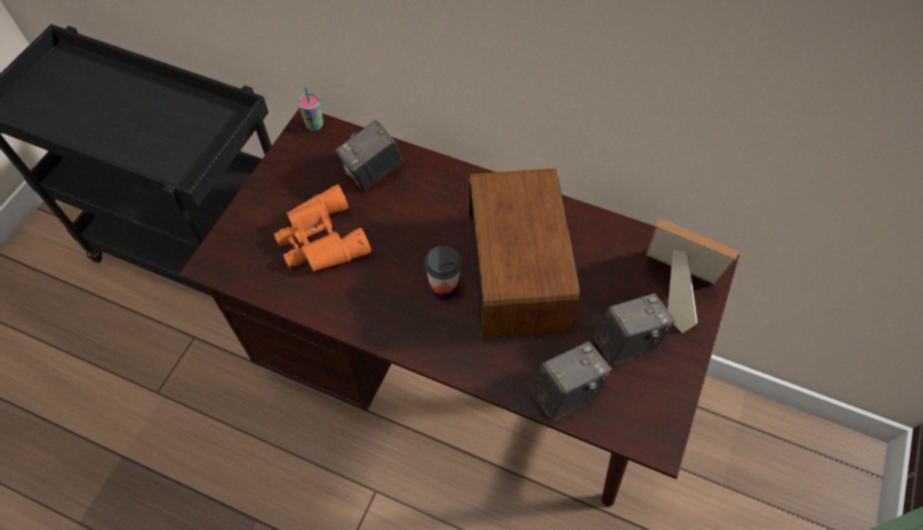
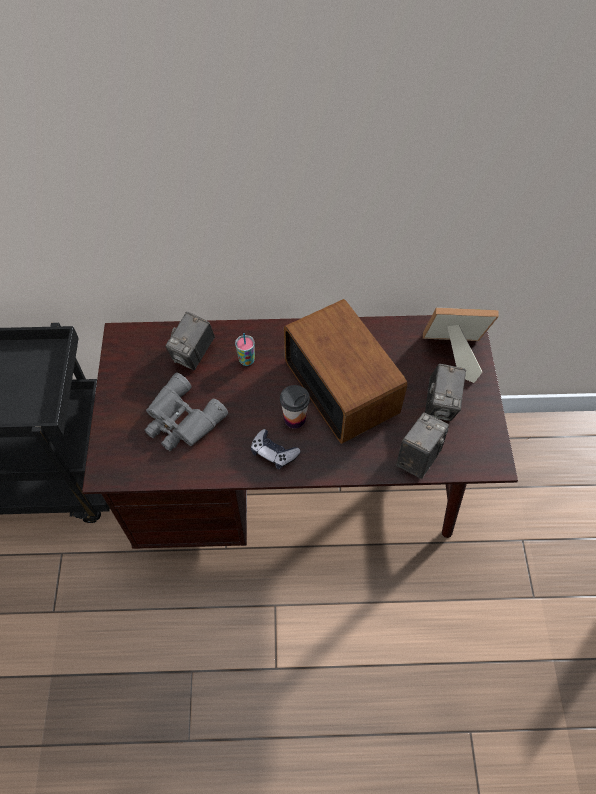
camera: 25 degrees left, 0 degrees up
(315, 125) = (125, 334): cup -> cup (246, 360)
(320, 240) = (181, 421): orange binoculars -> grey binoculars
(399, 316) = (273, 452): none -> game controller
(626, 342) = (440, 404): camera -> camera turned 150 degrees clockwise

